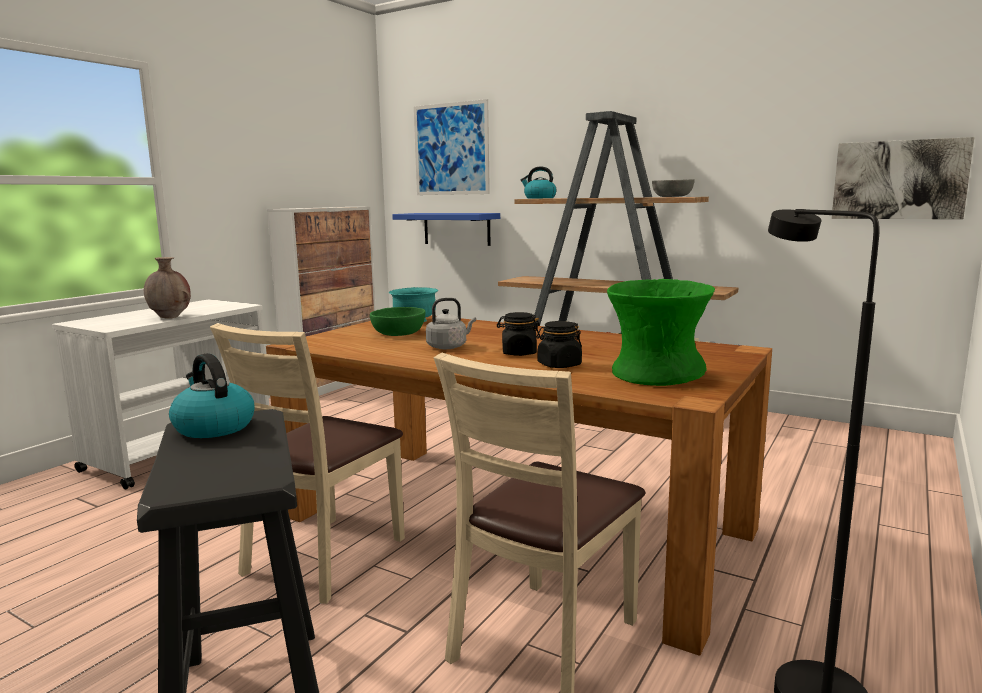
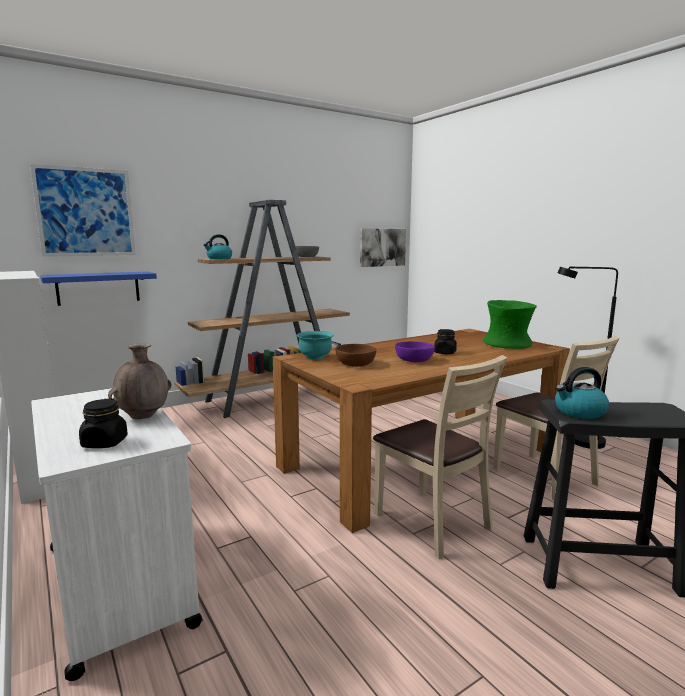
camera: 65 degrees left, 0 degrees up
(398, 333) = (356, 364): green bowl -> brown bowl
(449, 347) = (414, 360): grey kettle -> purple bowl
(559, 365) = (479, 351): black jar -> black jar (104, 443)

